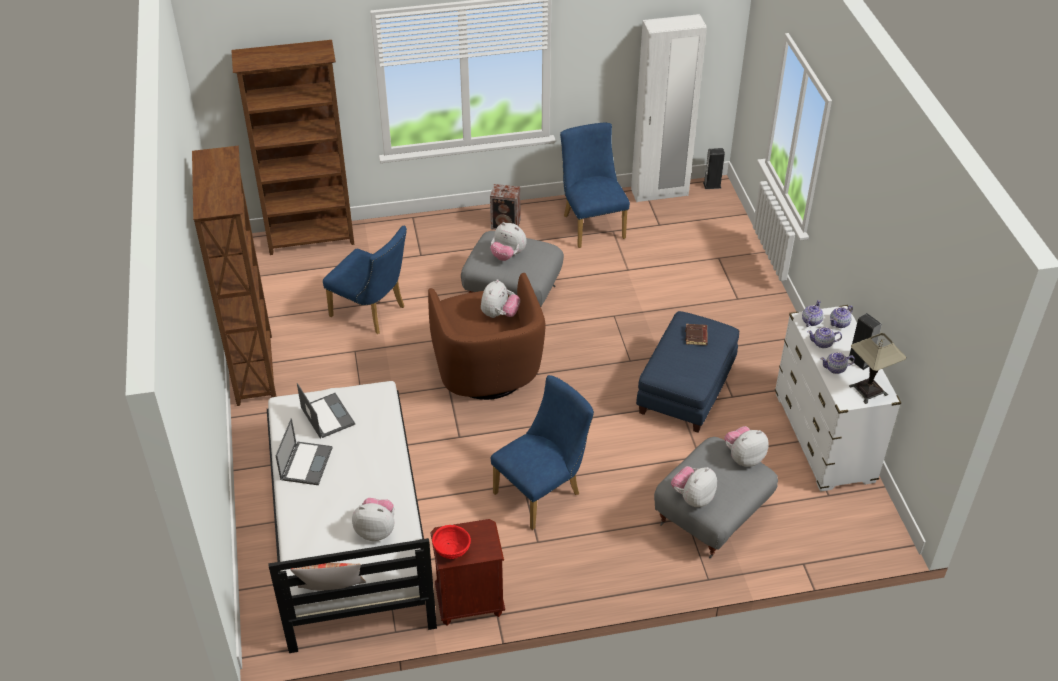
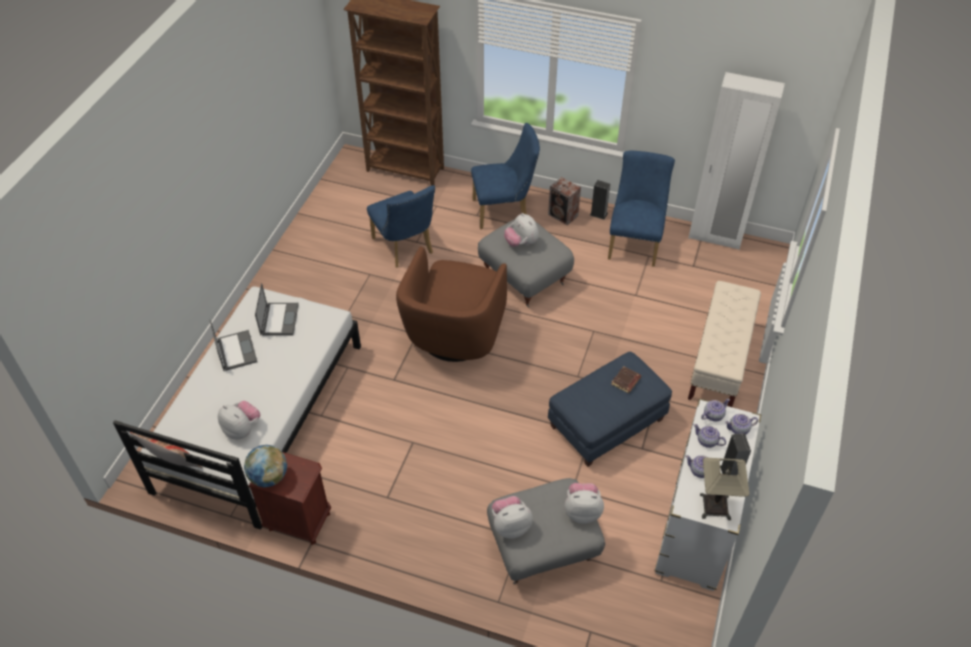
camera: 30 degrees right, 5 degrees up
(255, 369) = (290, 258): brown bookcase -> none
(306, 463) = (236, 350): laptop -> laptop turned 60 degrees counterclockwise
(452, 552) = (269, 477): red bowl -> globe
(499, 314) = (472, 291): plush toy -> none
(542, 492) = (422, 457): blue chair -> blue chair (504, 211)
(712, 185) = (768, 248): speaker -> speaker (598, 214)
(742, 297) = (719, 361): none -> beige bench

